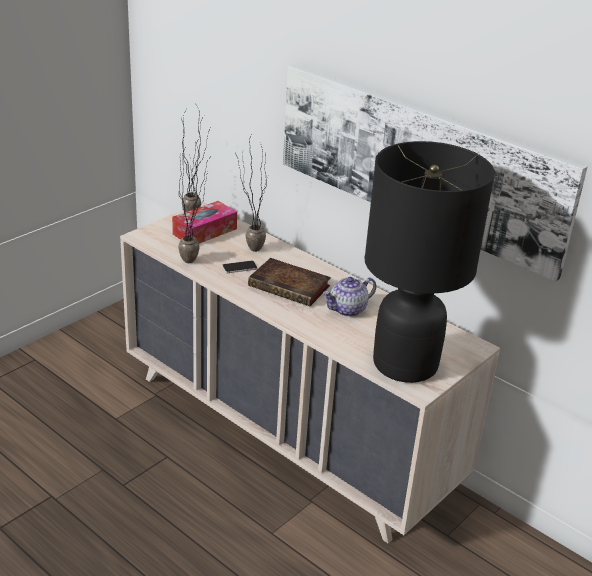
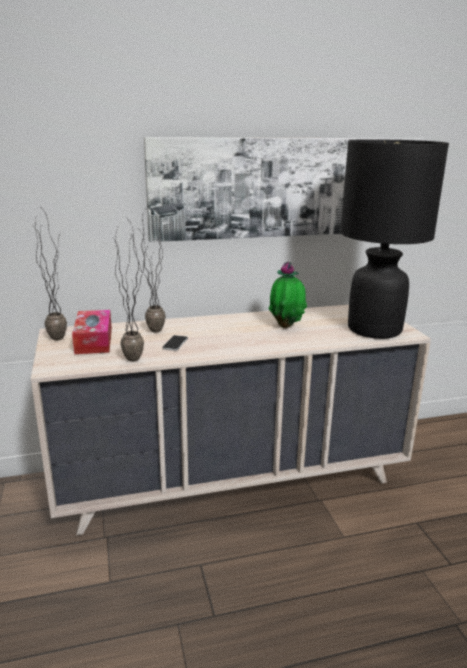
camera: 55 degrees left, 10 degrees down
(291, 286) = (231, 334): book -> none
(347, 310) = (286, 326): teapot -> potted plant

